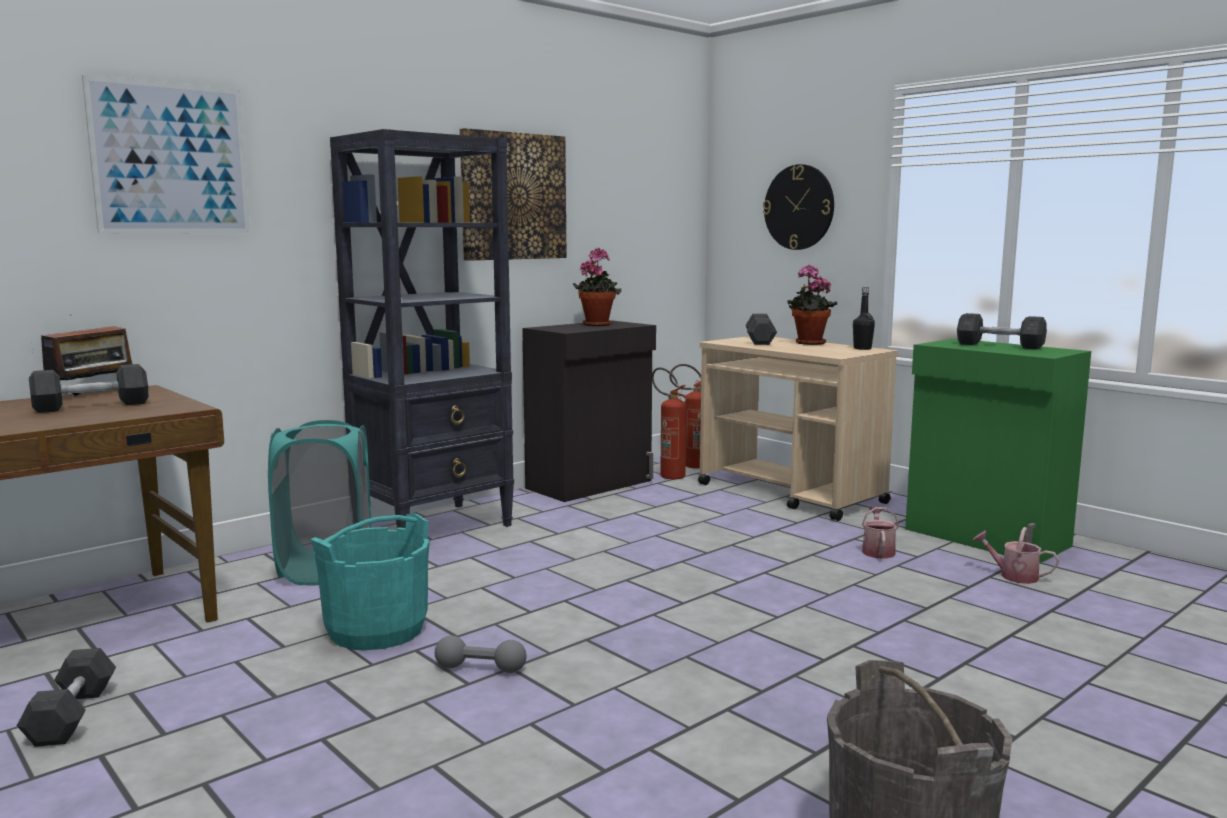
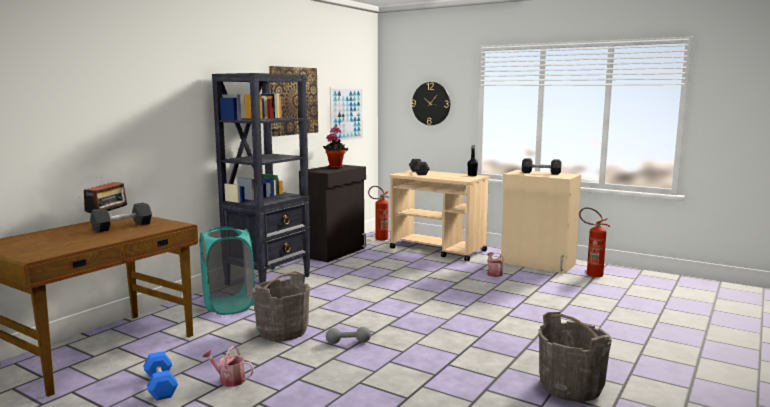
camera: 15 degrees left, 0 degrees up
(72, 715) = (160, 385): grey dumbbell -> blue dumbbell
(170, 159) = (137, 89): picture -> picture (346, 114)
(376, 630) = (282, 331): turquoise bucket -> grey bucket
(668, 475) = (371, 244): fire extinguisher -> fire extinguisher (590, 274)
(808, 343) = (443, 173): potted plant -> none
(986, 538) = (538, 264): green cabinet -> beige cabinet
(1013, 576) = (557, 279): watering can -> watering can (229, 380)

